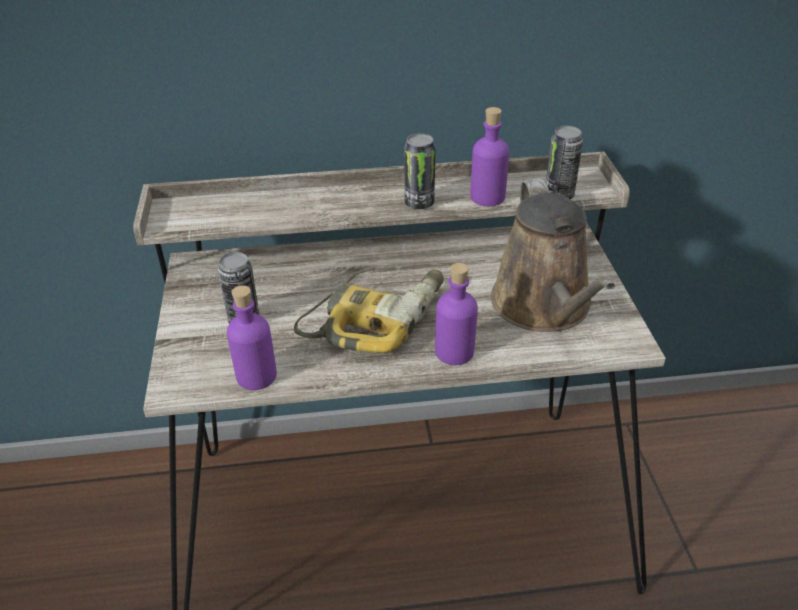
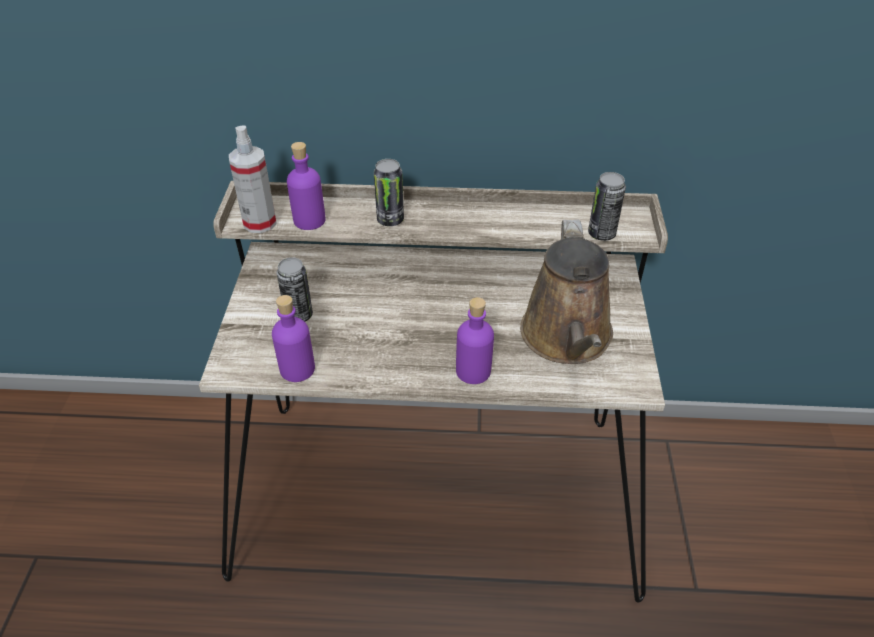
camera: 10 degrees right, 5 degrees up
(185, 224) = (260, 223): none -> spray bottle
(376, 316) = (413, 327): power drill -> none
(419, 203) = (469, 227): can -> can (390, 220)
(487, 197) = (533, 228): purple bottle -> purple bottle (309, 220)

